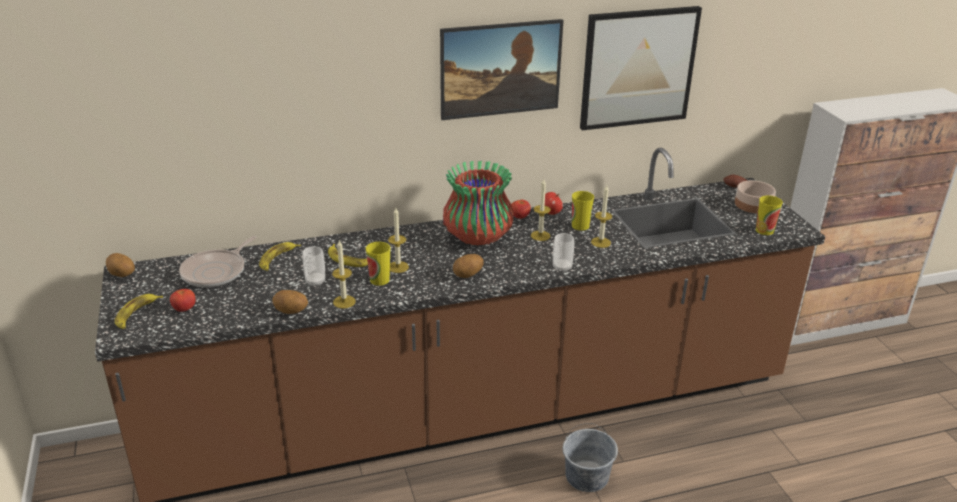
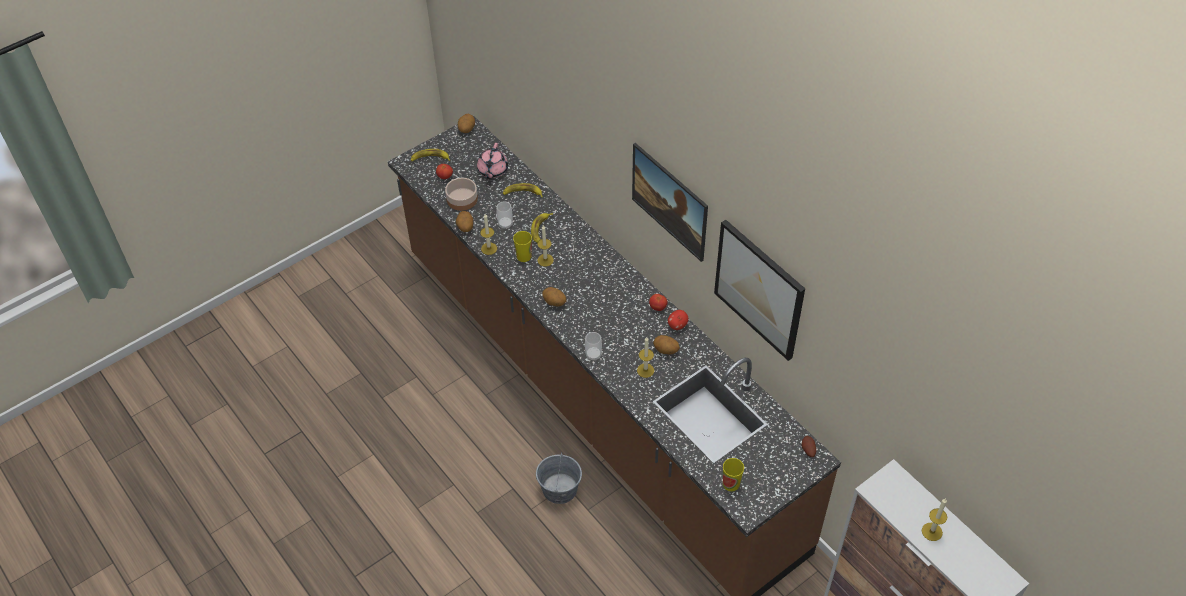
camera: 70 degrees right, 20 degrees up
(216, 272) = (492, 170): frying pan -> pink teapot
(478, 236) = (613, 291): vase -> none
(540, 236) = (635, 329): candle -> candle (932, 531)
(580, 226) = (665, 350): cup -> potato
(753, 204) = (778, 469): bowl -> bowl (461, 199)

